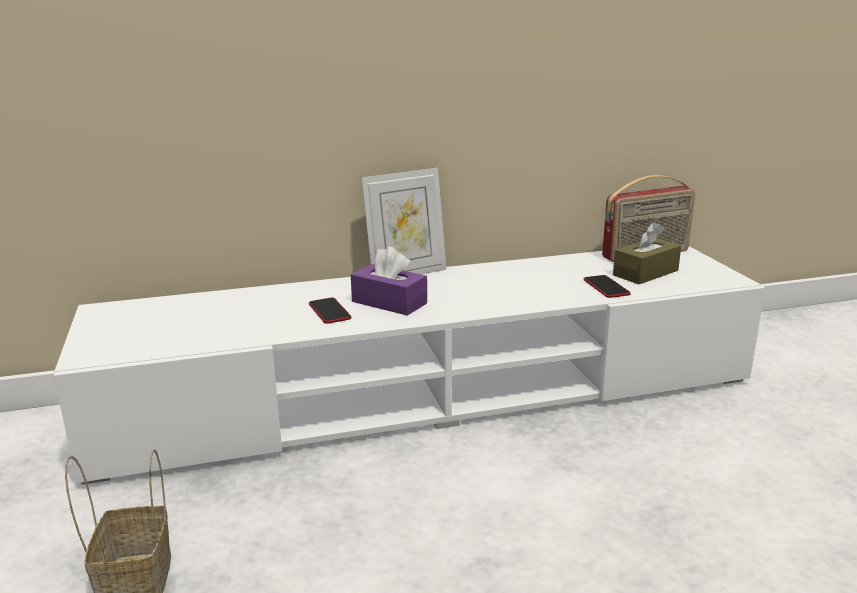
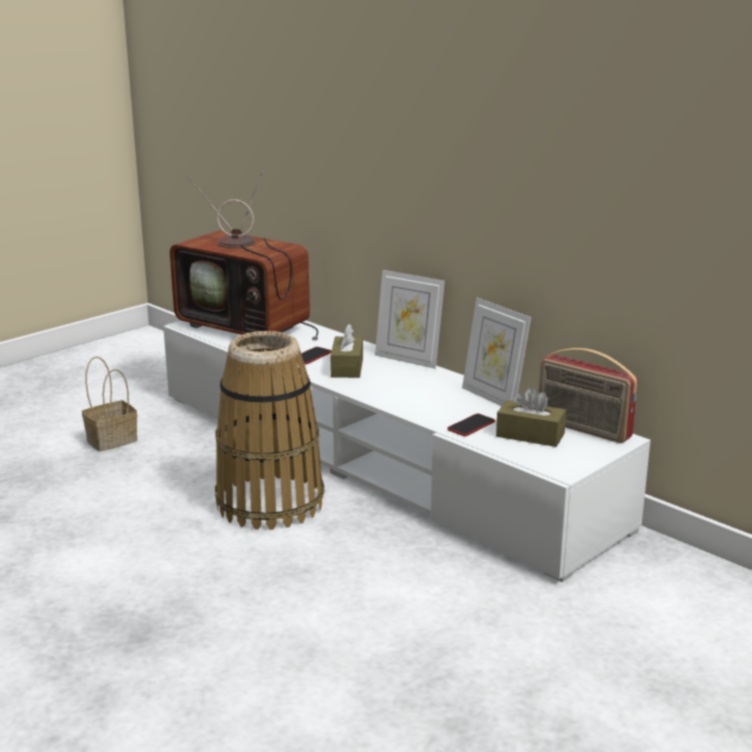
camera: 60 degrees right, 0 degrees up
(173, 323) = (249, 327): none -> television
(389, 302) = (347, 367): purple tissue box -> brown tissue box
(475, 488) = (270, 502): none -> basket
(545, 266) = (493, 397): none -> picture frame

